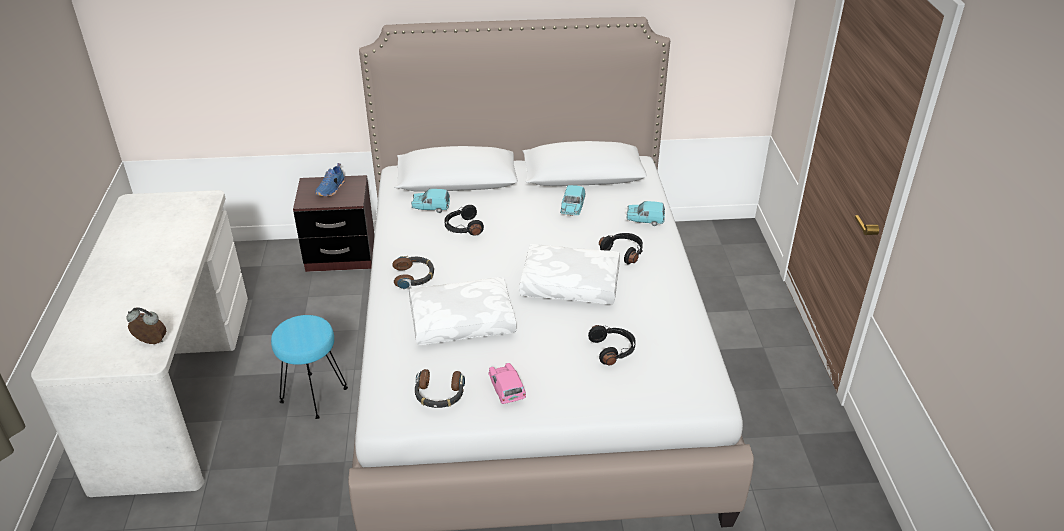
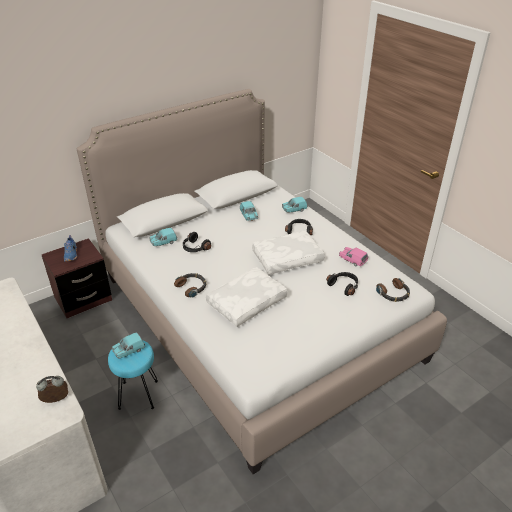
camera: 30 degrees left, 0 degrees up
(302, 329) = (129, 351): none -> turquoise toy car
(439, 394) = (275, 351): headphones -> headphones (393, 294)
(506, 390) = (309, 332): pink toy car -> pink toy car (352, 260)

